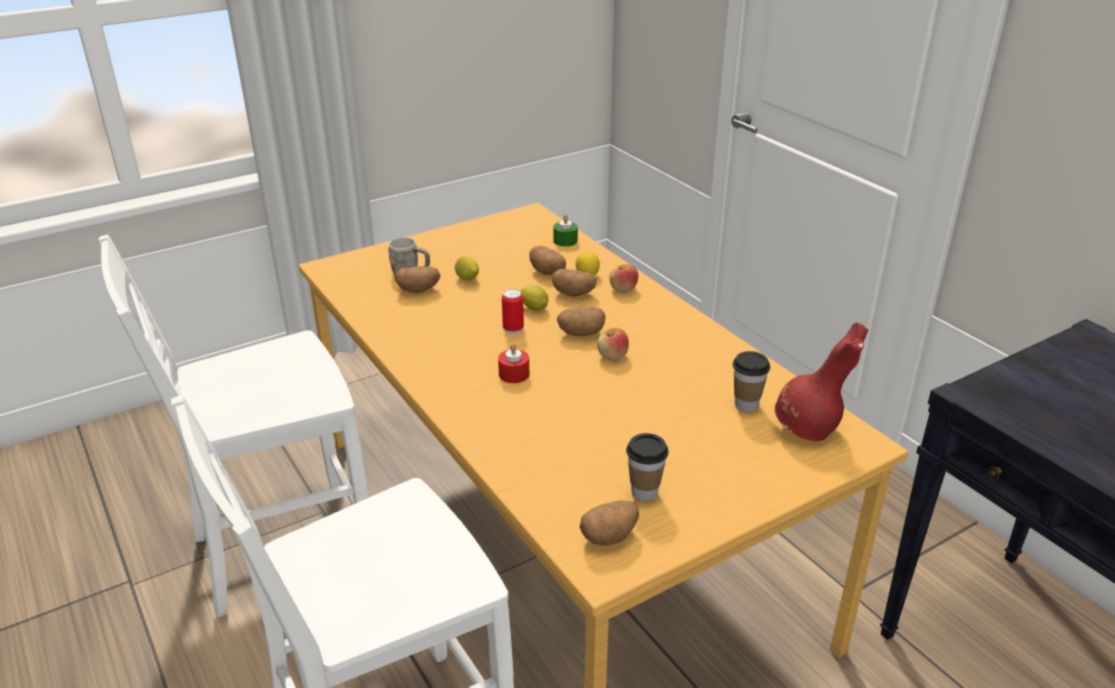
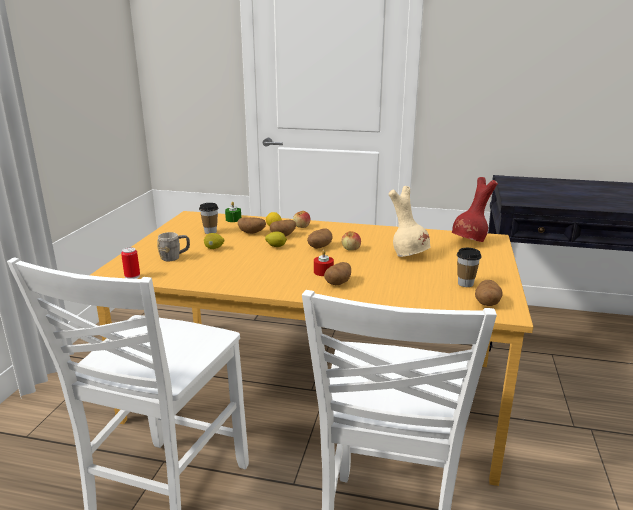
camera: 45 degrees left, 10 degrees down
(418, 290) = (196, 261): potato -> potato (338, 283)
(513, 329) = (283, 257): can -> can (132, 276)
(668, 405) = (409, 255): none -> beige vase
(746, 405) = (434, 243): cup -> cup (210, 232)

